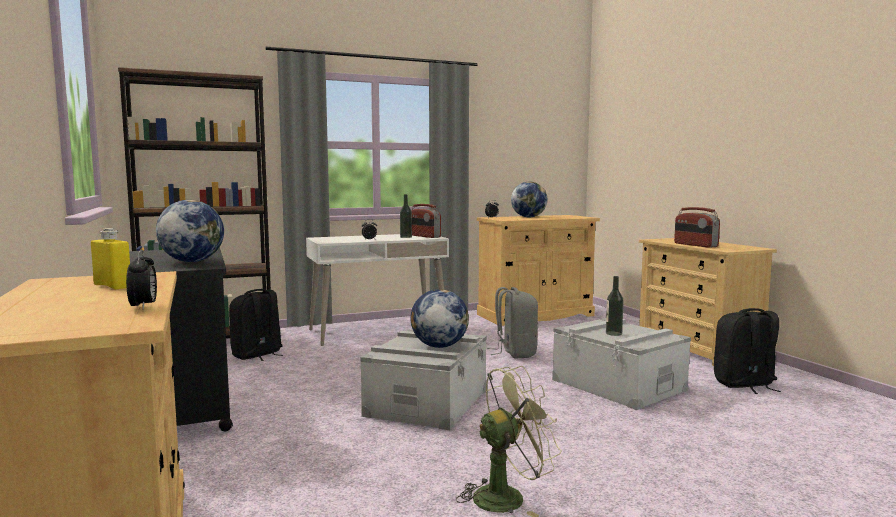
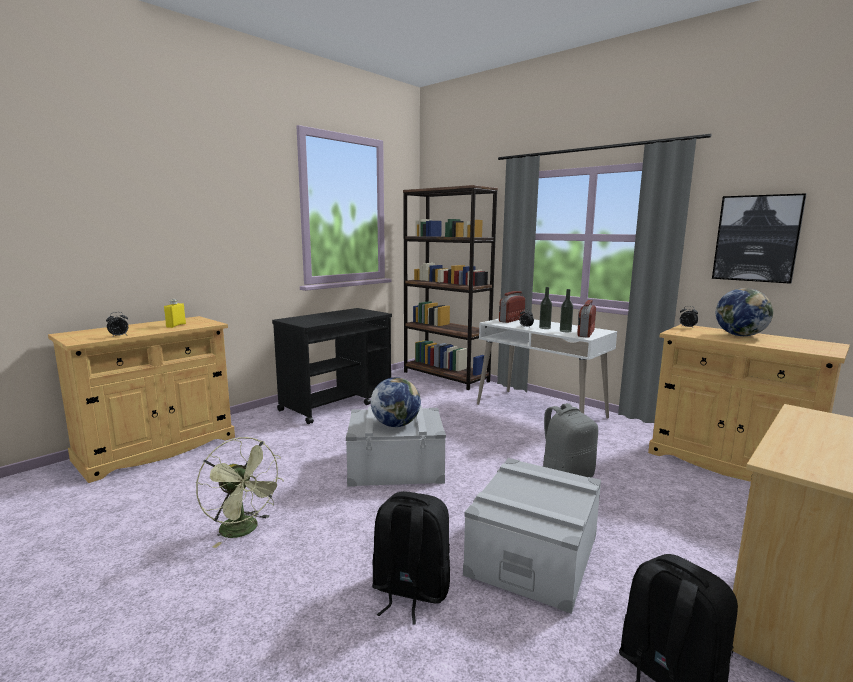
camera: 65 degrees right, 5 degrees up
(192, 261) = (324, 320): globe -> none
(257, 355) = (435, 394): black backpack -> black backpack (409, 591)
(505, 147) = (756, 238): none -> picture
(613, 333) = (526, 491): bottle -> bottle (544, 328)
(695, 245) = (792, 439): radio -> radio (511, 320)

